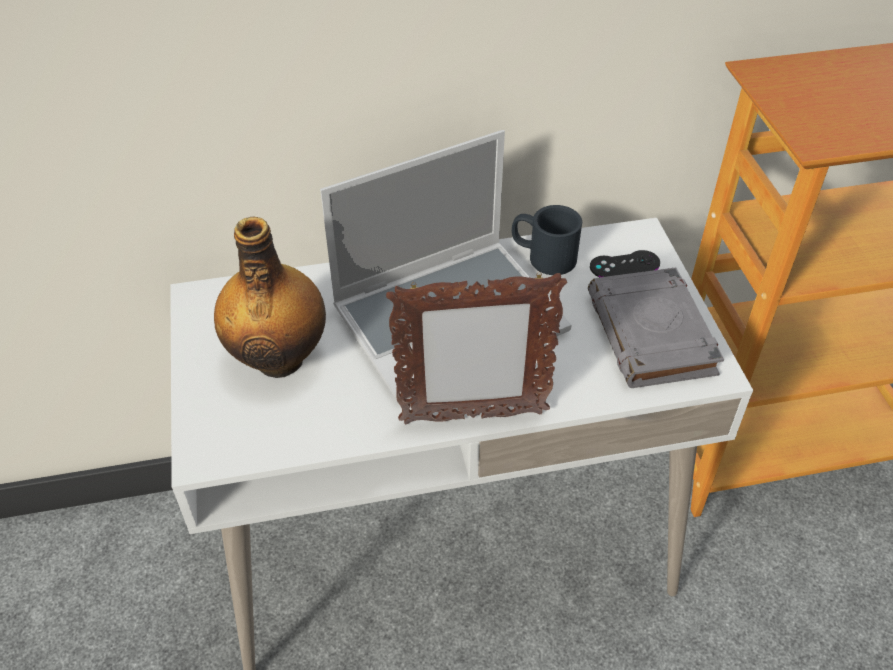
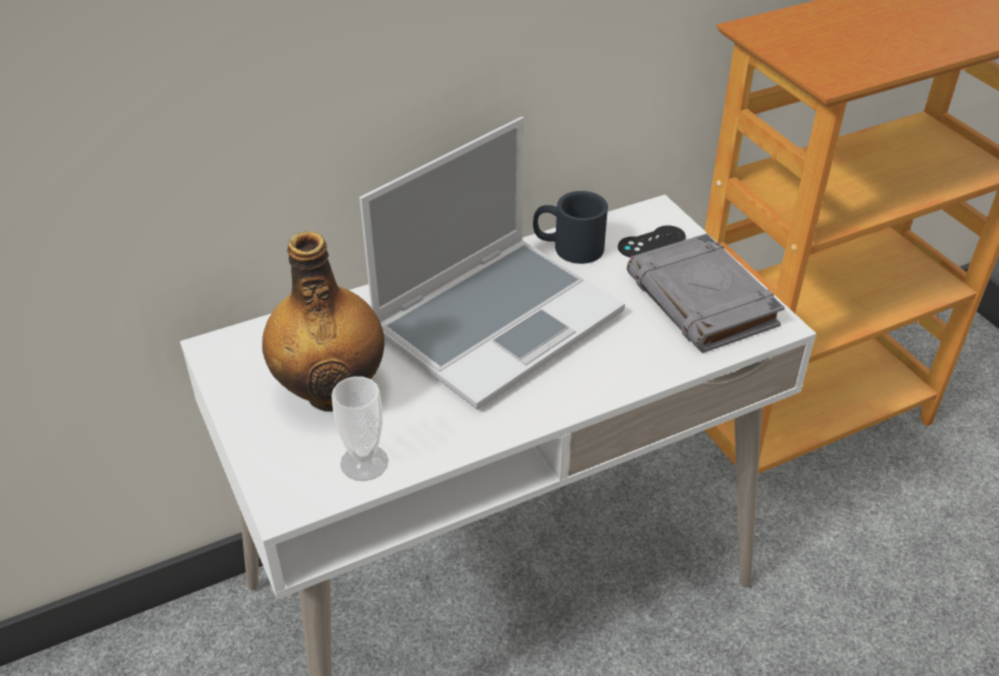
camera: 15 degrees left, 5 degrees down
(282, 432) = (364, 462): none -> cup
(472, 417) = (557, 409): picture frame -> none

